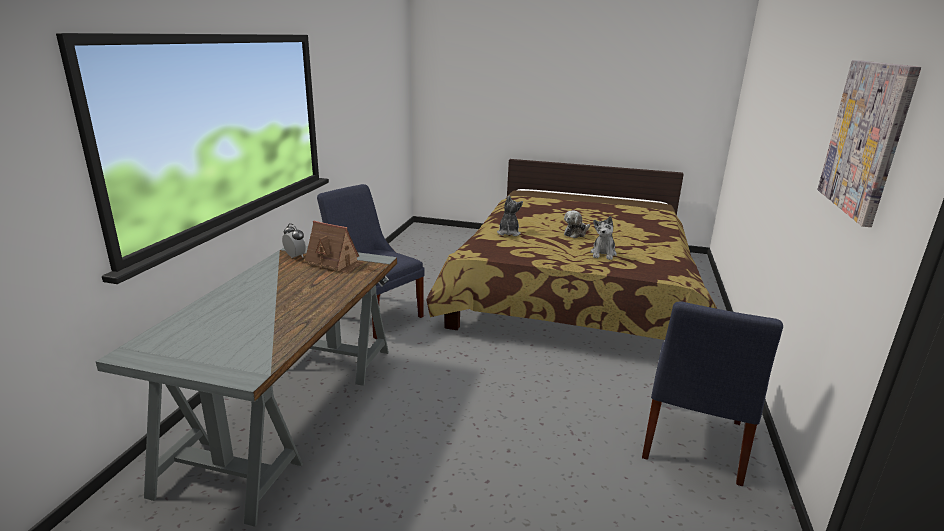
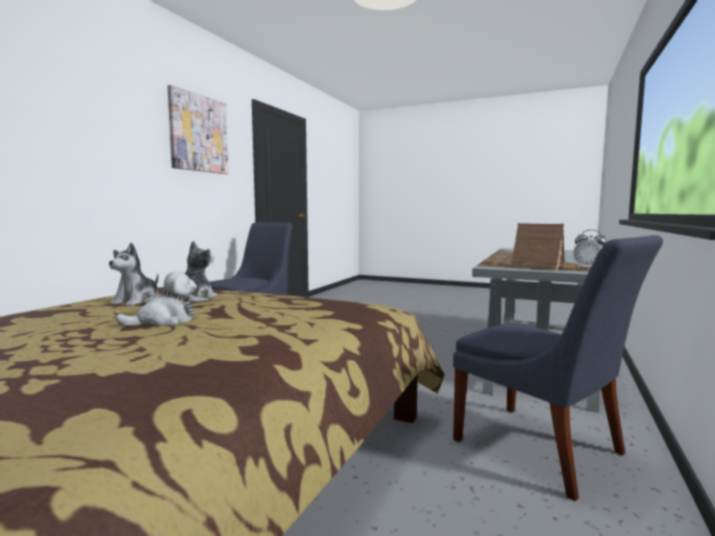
camera: 170 degrees left, 15 degrees down
(508, 233) = (292, 327): plush toy -> plush toy (137, 301)

